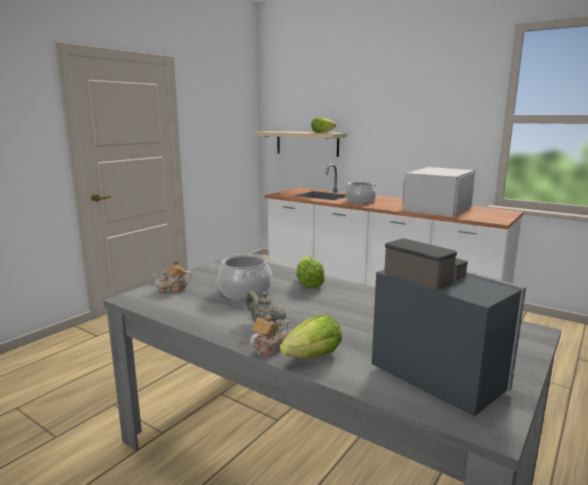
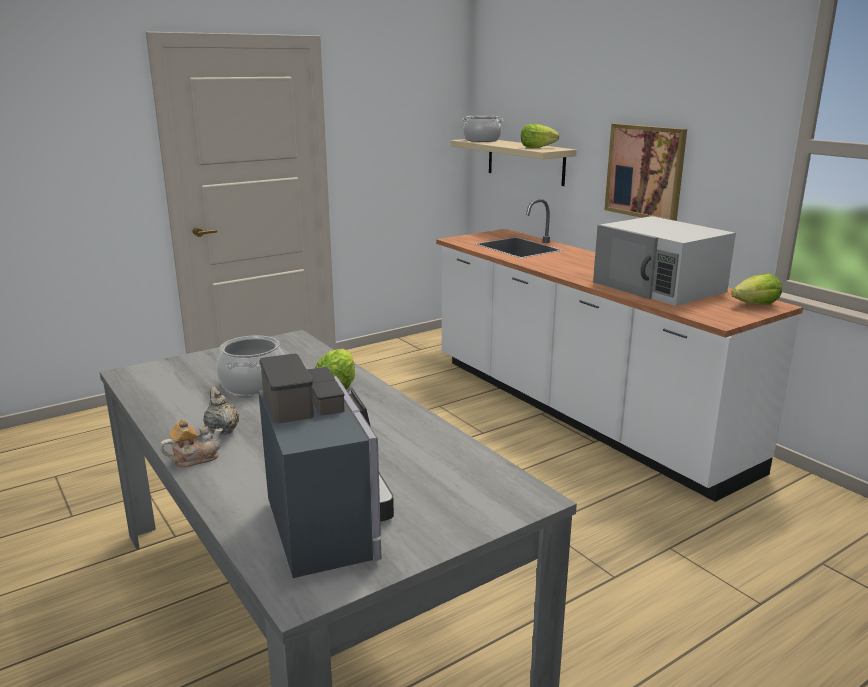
camera: 20 degrees right, 5 degrees up
(173, 289) = (180, 369): teapot -> none
(313, 356) = (226, 477): lettuce -> lettuce (756, 305)
(360, 201) = (558, 263): cooking pot -> cooking pot (482, 140)
(399, 143) = (645, 172): none -> picture
(436, 208) = (659, 287): white microwave -> white microwave turned 90 degrees counterclockwise

